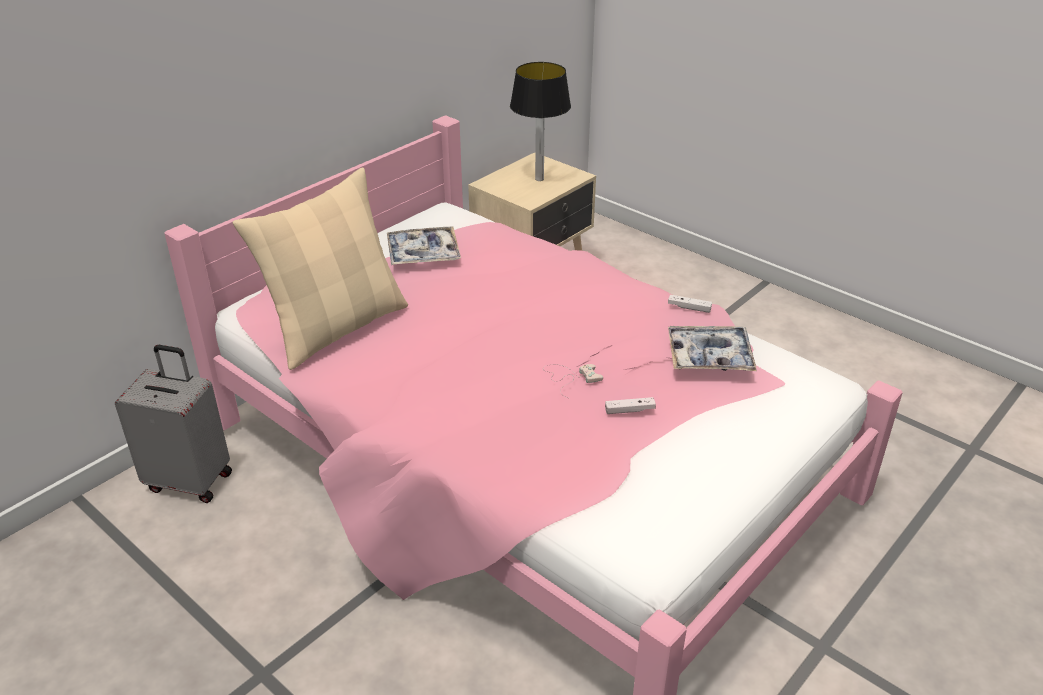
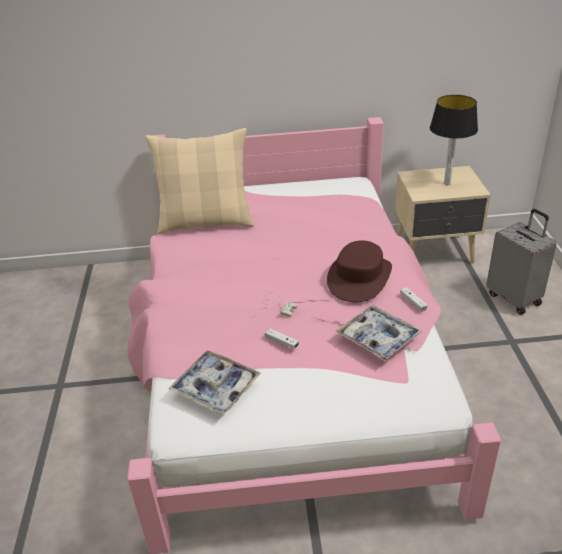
camera: 45 degrees right, 0 degrees up
(191, 480) = (136, 280): grey suitcase -> grey suitcase (514, 298)
(423, 254) = (303, 201): tray -> tray (215, 387)
(609, 308) = (359, 277): none -> brown hat

